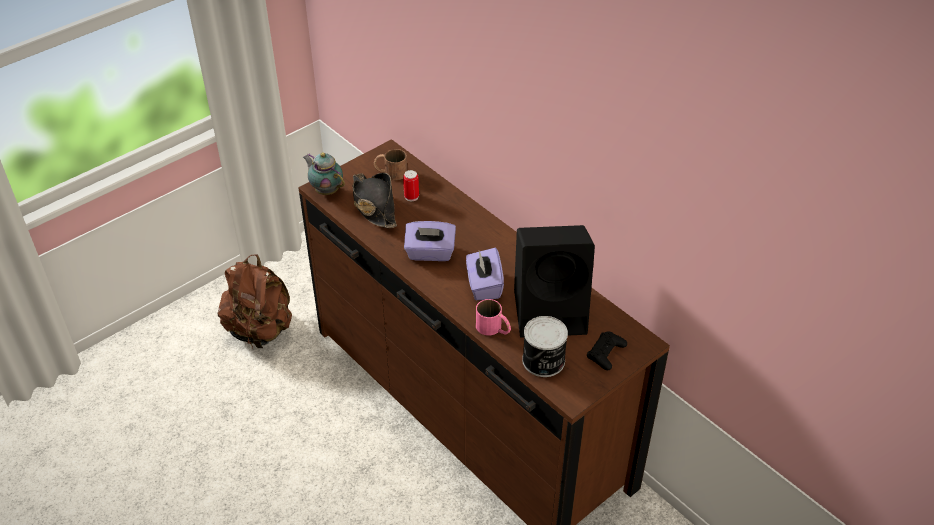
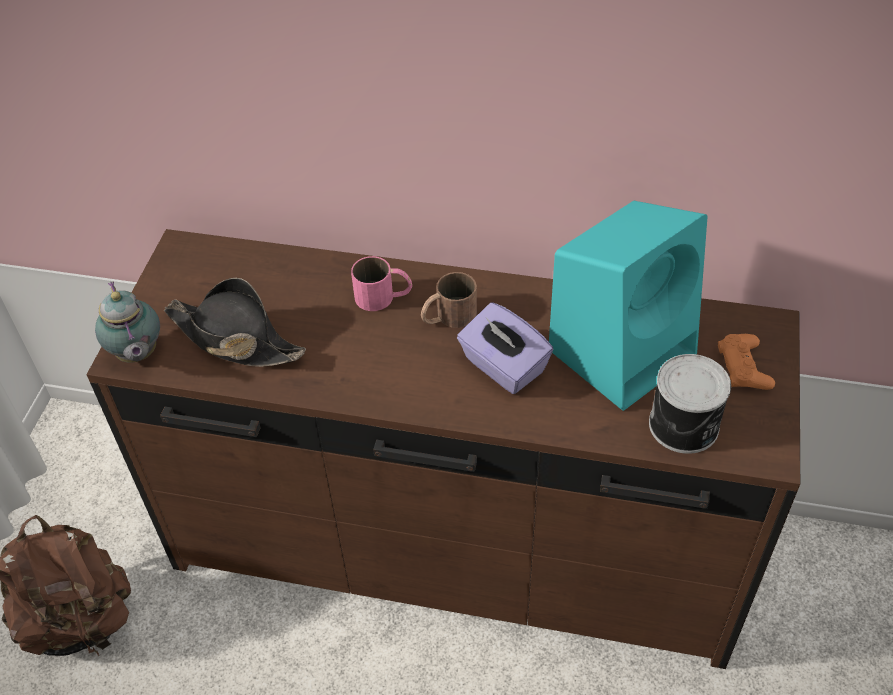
camera: 35 degrees left, 5 degrees up
(326, 190) = (137, 355): teapot -> teapot turned 120 degrees counterclockwise
(390, 172) = (212, 277): brown mug -> brown mug (448, 317)
(411, 196) = (277, 296): can -> none
(430, 253) = (384, 363): purple tissue box -> none
(494, 329) = (578, 420): pink mug -> pink mug (384, 296)
(552, 311) = (623, 350): black speaker -> turquoise speaker
(606, 353) = (744, 367): black game controller -> orange game controller

